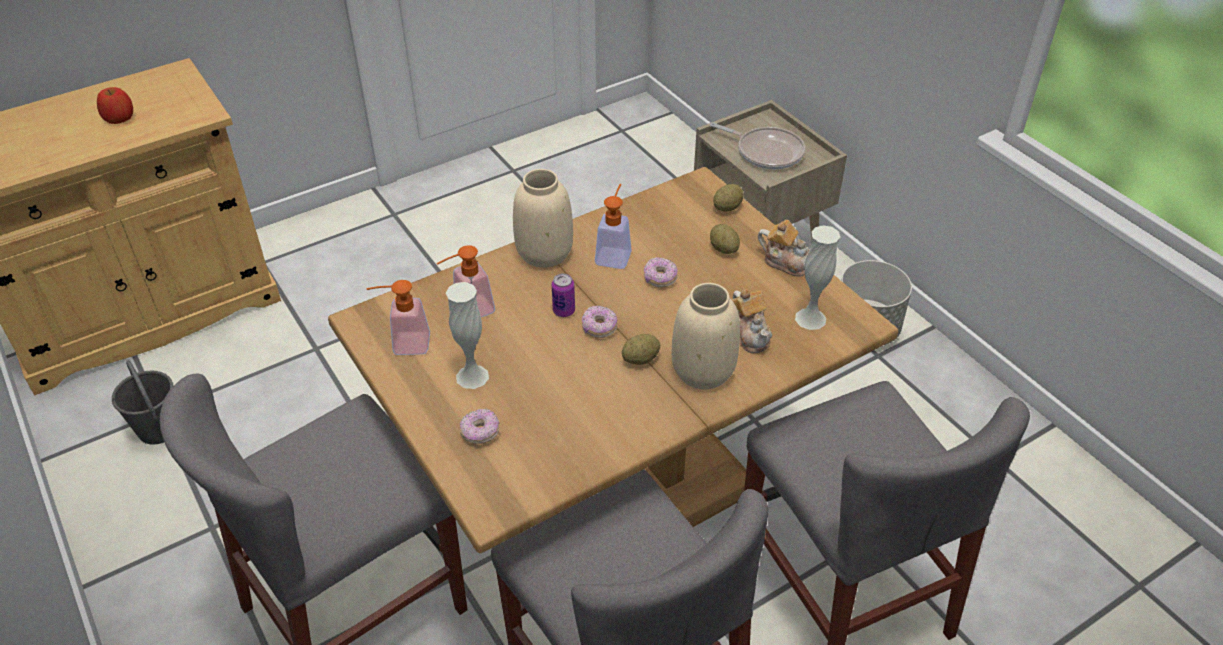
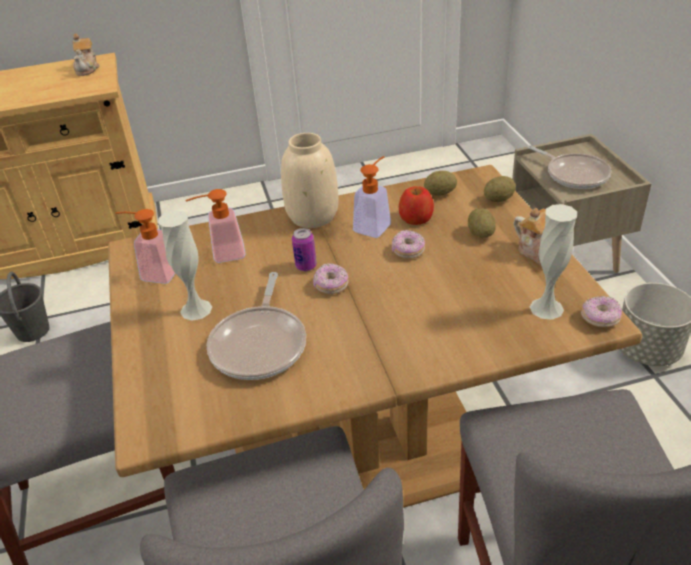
camera: 20 degrees right, 5 degrees down
(119, 117) = (41, 85): apple -> apple (416, 218)
(480, 433) = (176, 360): donut -> donut (600, 319)
(557, 401) = (260, 344): none -> frying pan
(640, 359) = (357, 319): potato -> potato (440, 193)
(702, 371) = (413, 340): beige vase -> none
(750, 334) = (476, 313): teapot -> teapot (87, 69)

